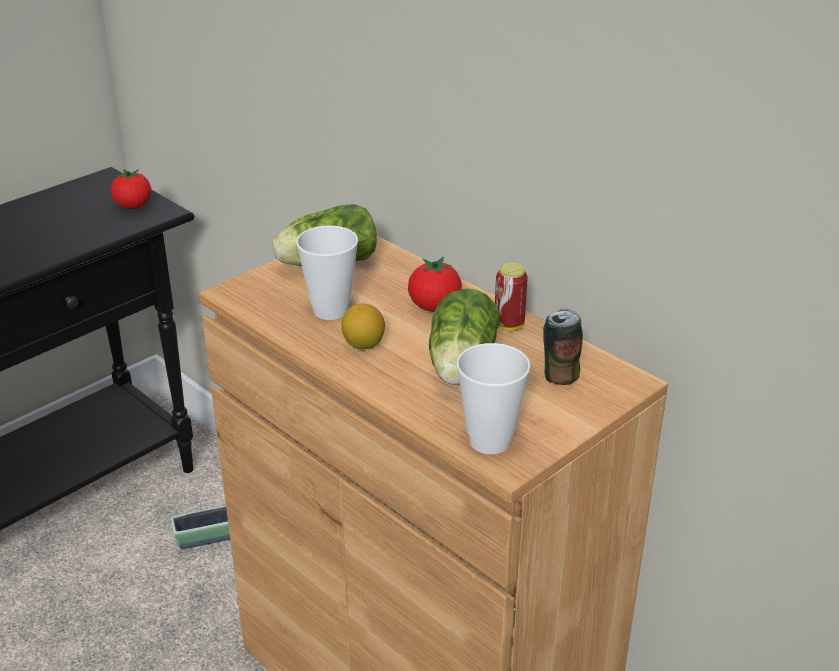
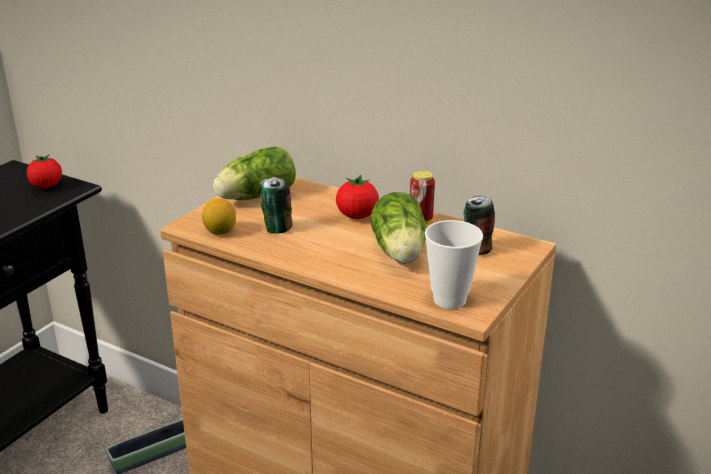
camera: 15 degrees left, 5 degrees down
(330, 310) = (276, 228): cup -> can
(363, 345) = (316, 248): lemon -> lemon (220, 232)

